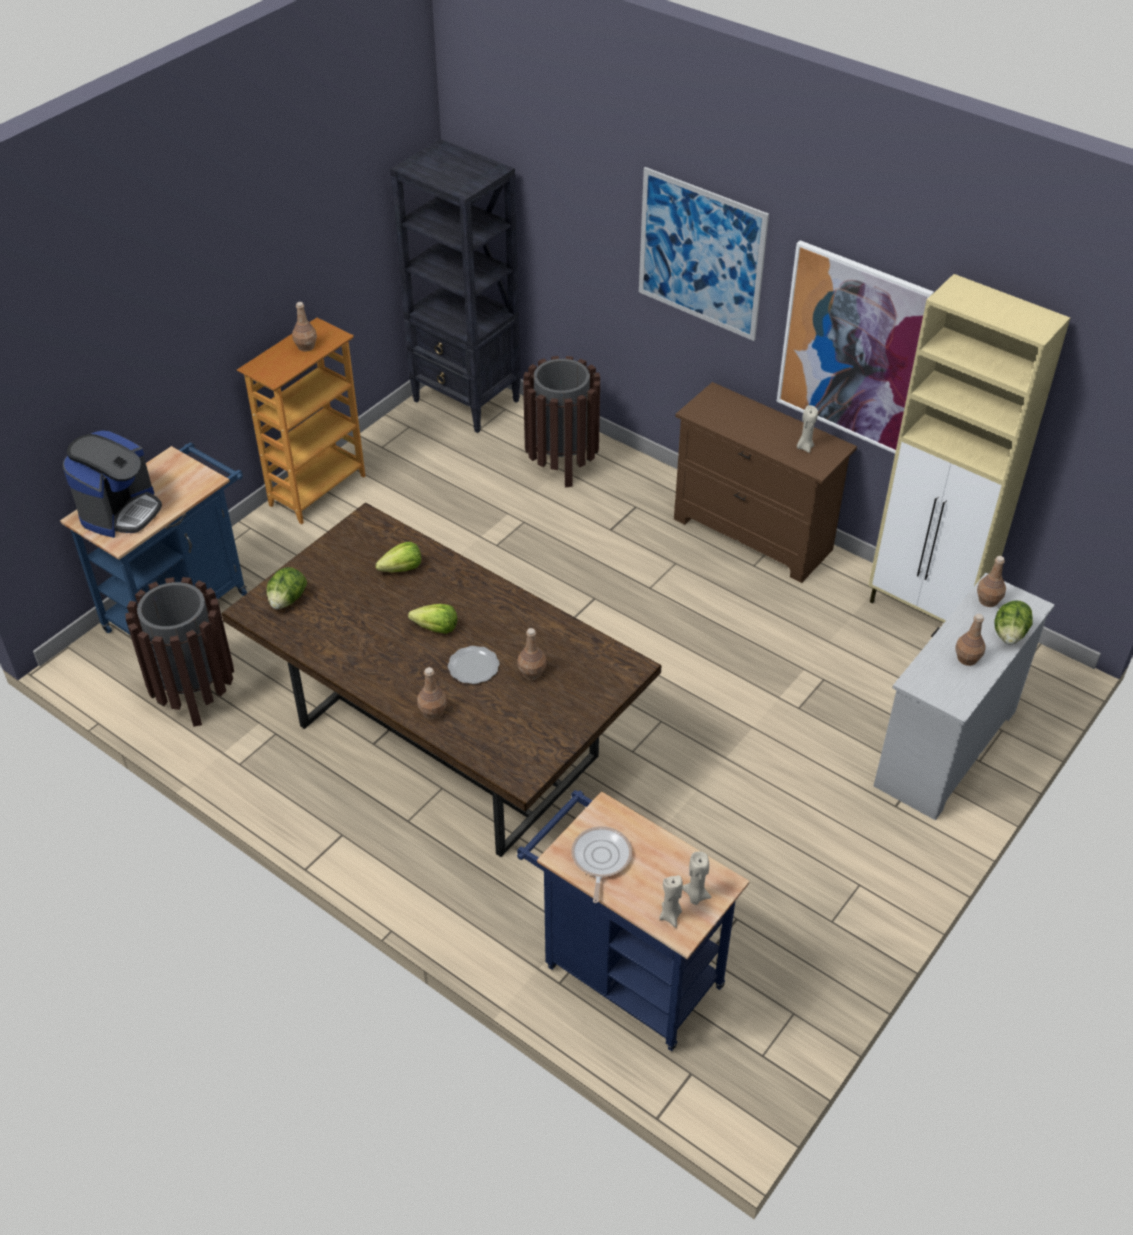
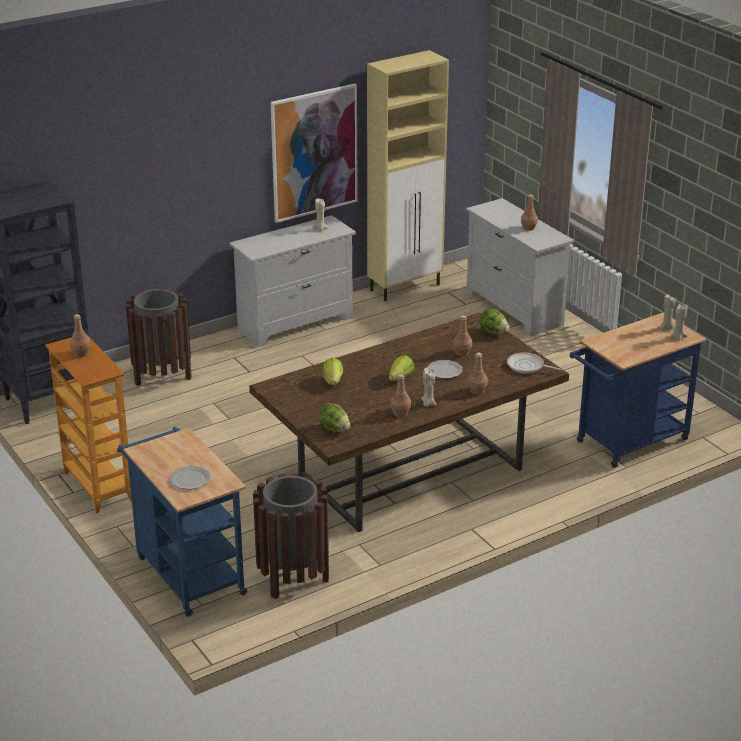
camera: 70 degrees left, 15 degrees down
(120, 511) = (190, 479): coffee machine -> plate
(380, 670) = (428, 404): none -> beige candle
(600, 859) = (630, 349): frying pan -> frying pan (527, 366)
(701, 254) = (204, 155): picture -> none
(753, 534) = (296, 323): brown dresser -> white dresser
(988, 600) = (488, 212): brown bottle -> brown bottle (400, 413)
(1009, 634) = (517, 214): lettuce -> lettuce (493, 332)

